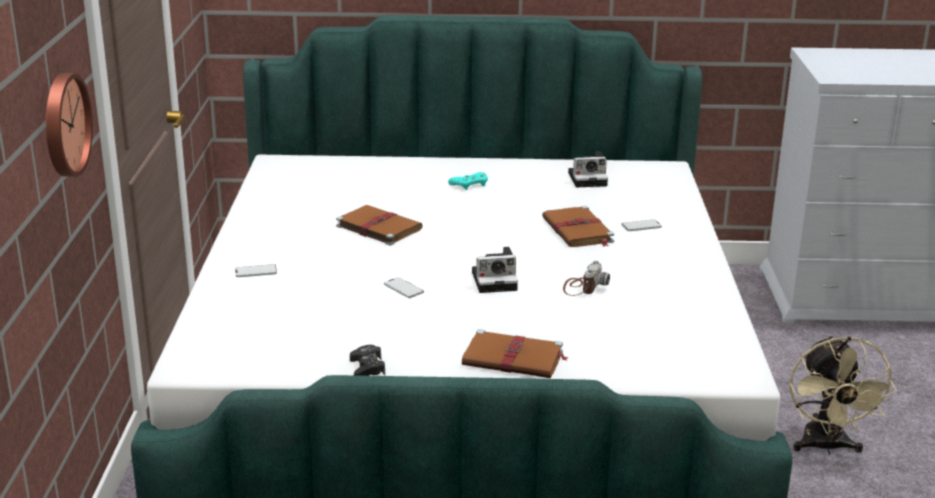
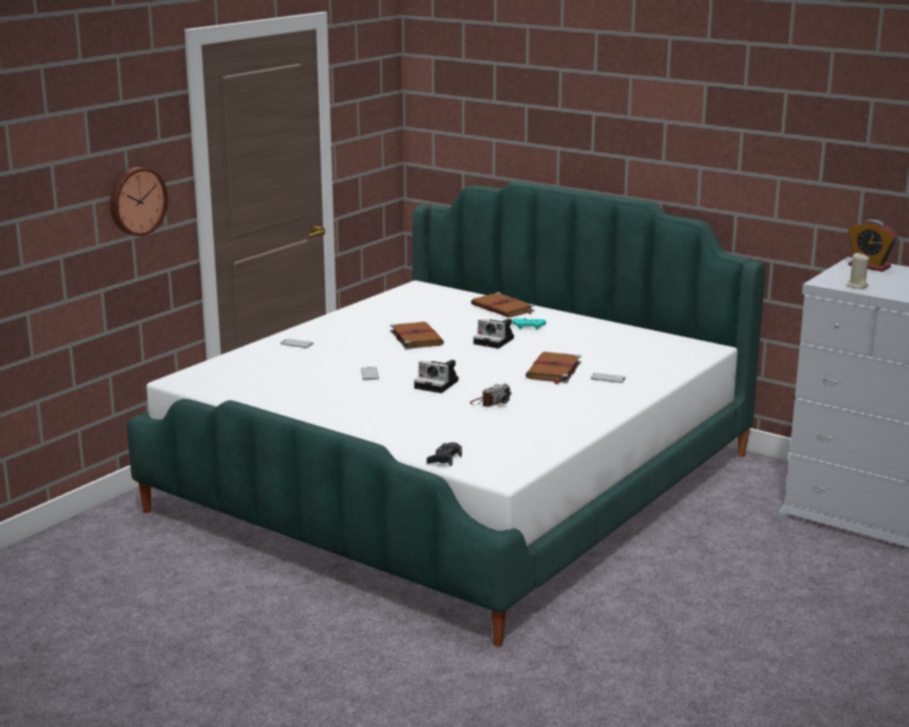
camera: 35 degrees right, 5 degrees down
(367, 368) = (273, 408): black game controller -> black game controller (444, 459)
(514, 359) = (369, 427): brown book -> brown book (503, 308)
(589, 179) = (627, 342): camera -> camera (495, 341)
(826, 447) = (671, 599): beige fan -> none
(828, 54) = (869, 266): none -> alarm clock
(863, 77) = (857, 286): none -> beige candle

